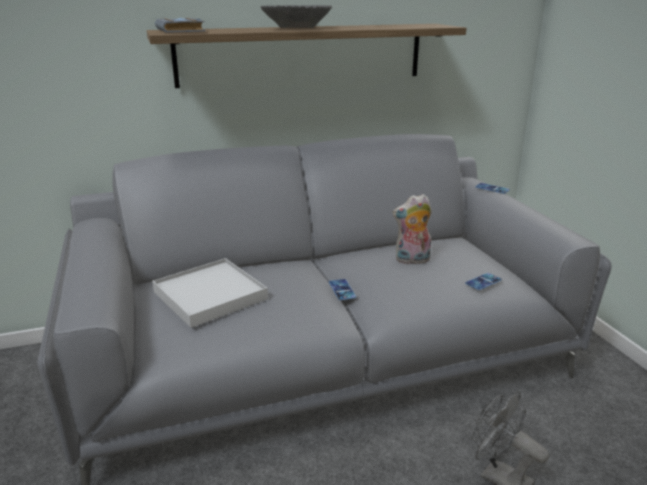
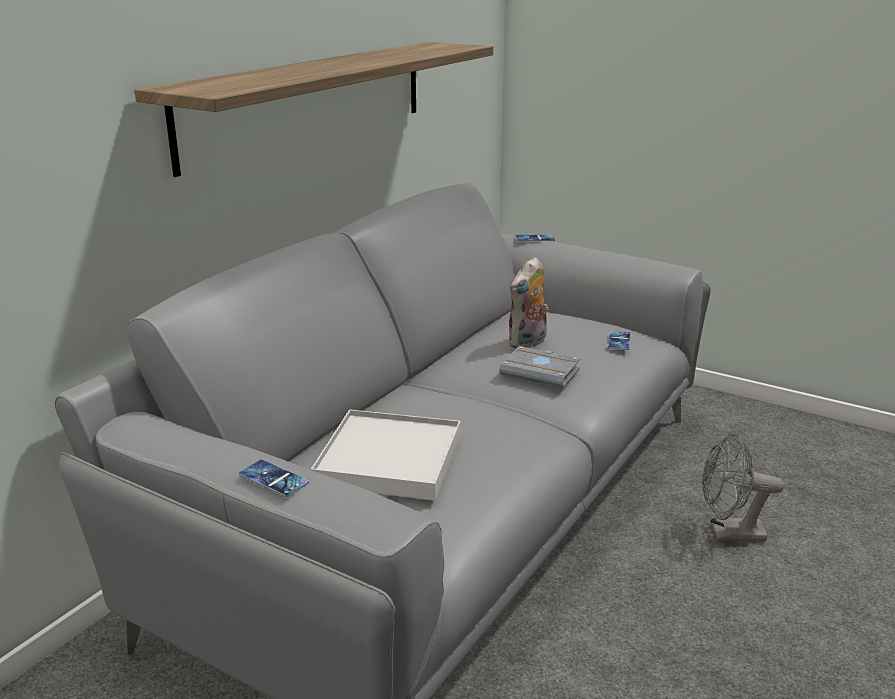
camera: 40 degrees left, 0 degrees up
(182, 31) = (214, 86): grey book -> grey book (542, 372)
(296, 28) = (331, 65): grey bowl -> none
(342, 290) = (508, 398): phone -> phone (273, 479)

